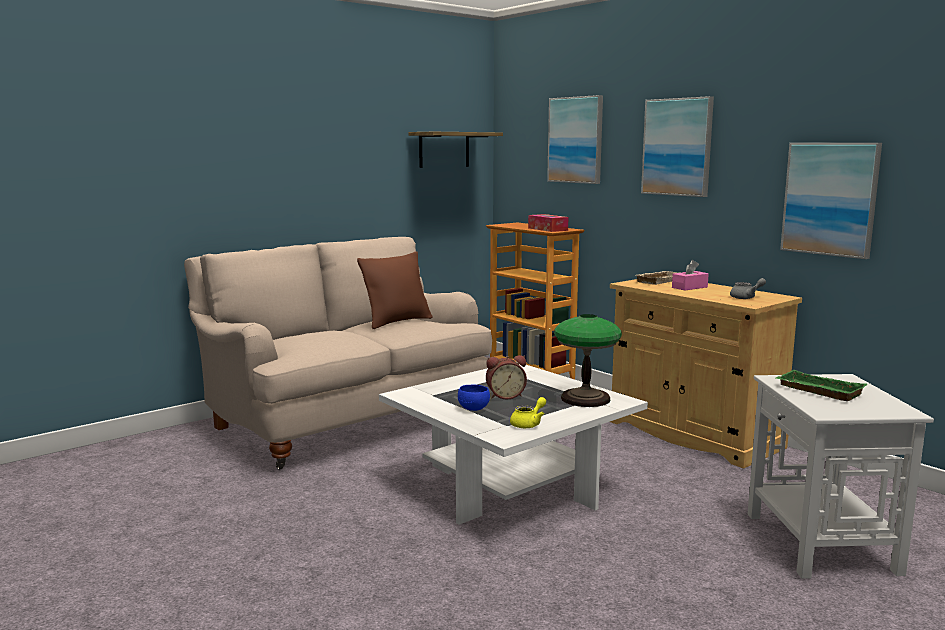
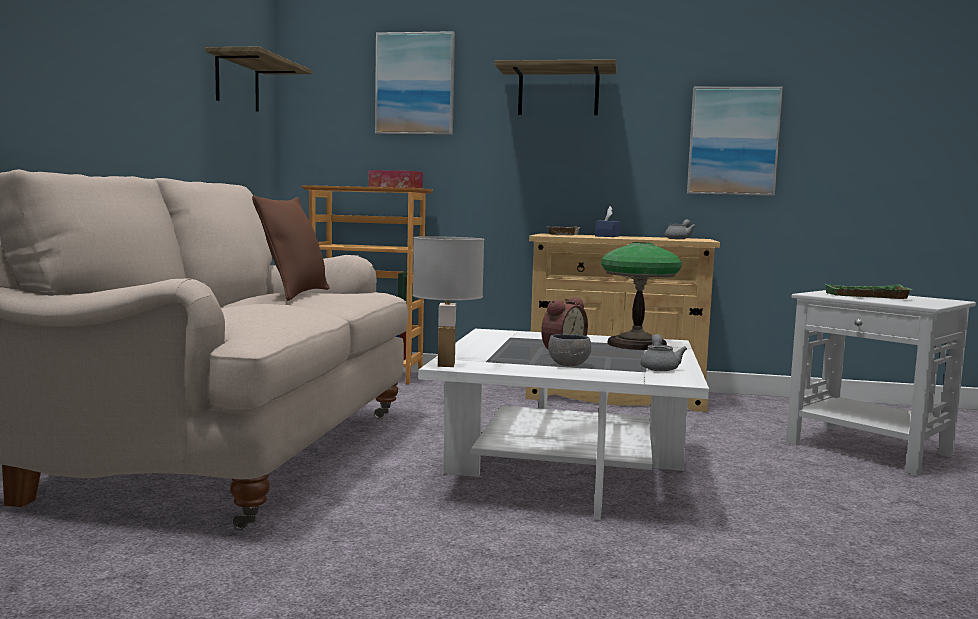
camera: 40 degrees left, 5 degrees down
(402, 393) = (447, 364): none -> white table lamp
(474, 408) = (568, 364): blue bowl -> grey bowl
(528, 424) = (659, 367): yellow teapot -> grey teapot
(677, 147) = (558, 92): picture -> shelf
(689, 287) = (607, 236): pink tissue box -> blue tissue box

